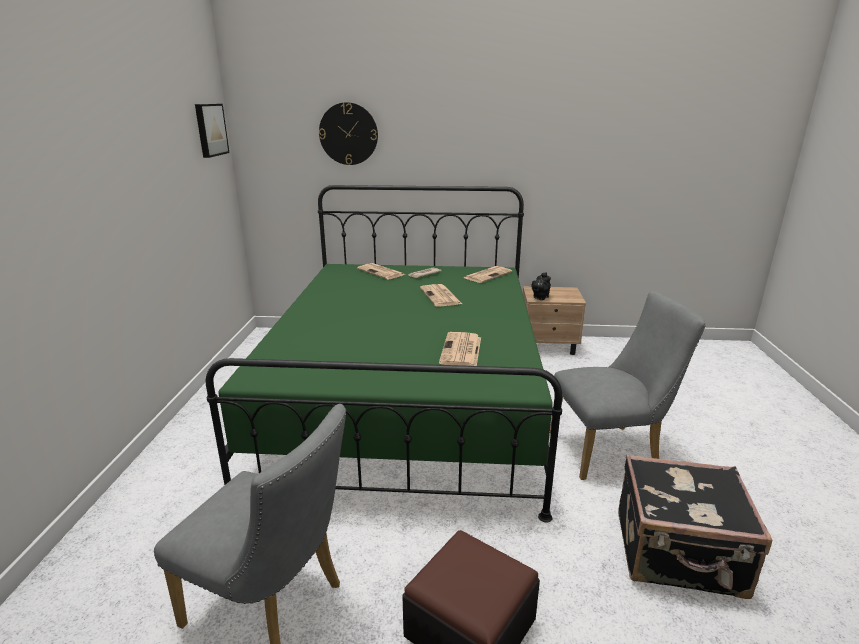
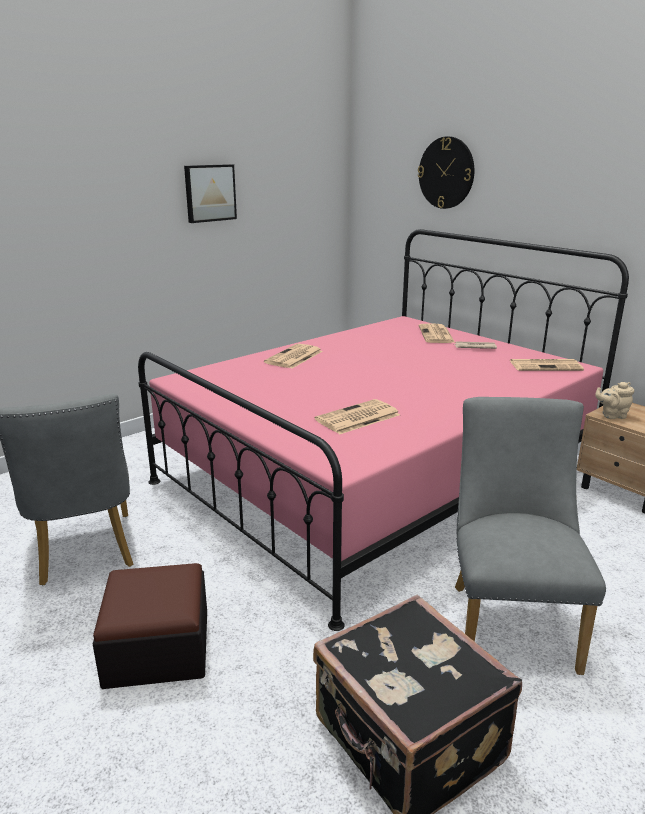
camera: 45 degrees right, 0 degrees up
(210, 130) = (318, 163): picture -> picture (209, 193)
(407, 399) = (377, 473): green bed -> pink bed
(441, 296) = (445, 370): newspaper -> newspaper (294, 357)
(540, 297) = (612, 415): black teapot -> beige teapot
(610, 450) = (509, 619): grey chair -> grey chair turned 120 degrees counterclockwise

